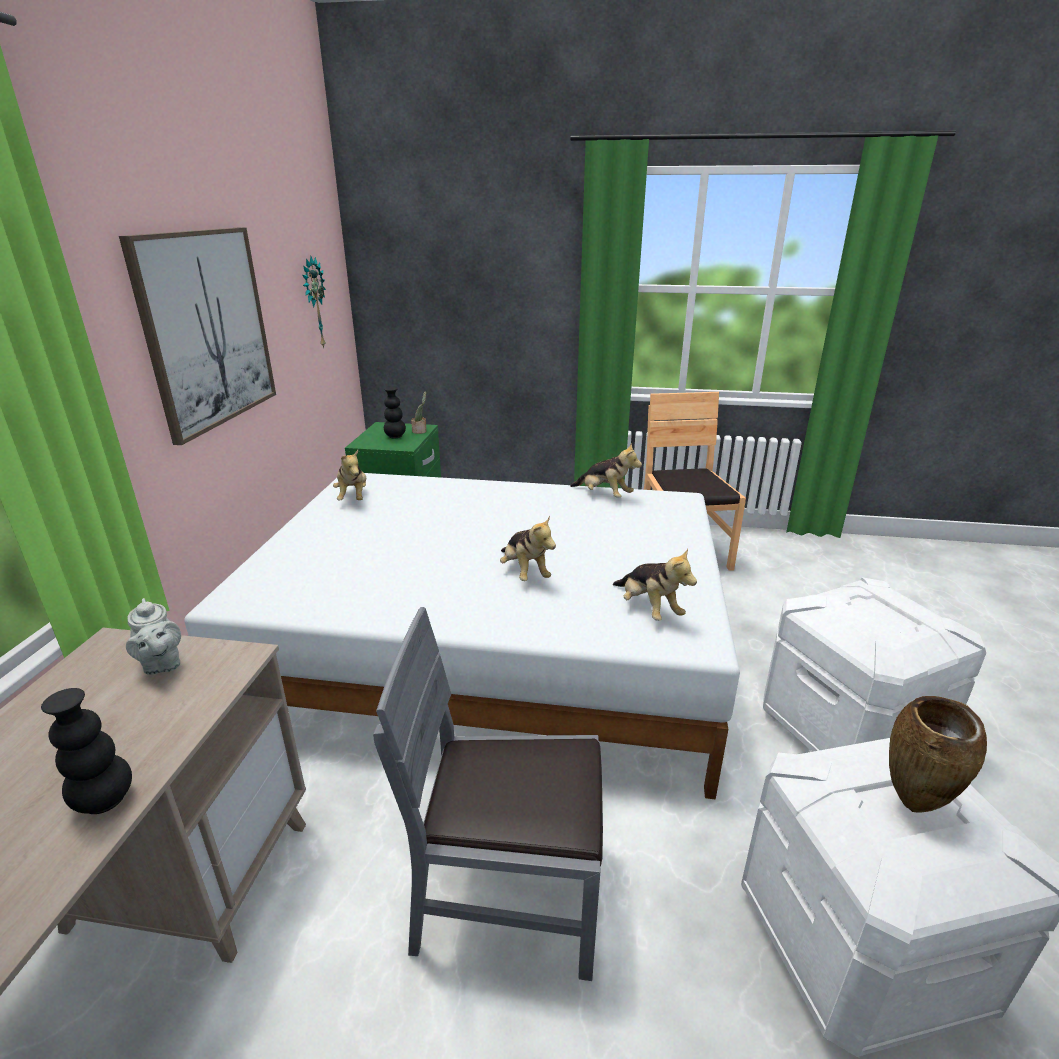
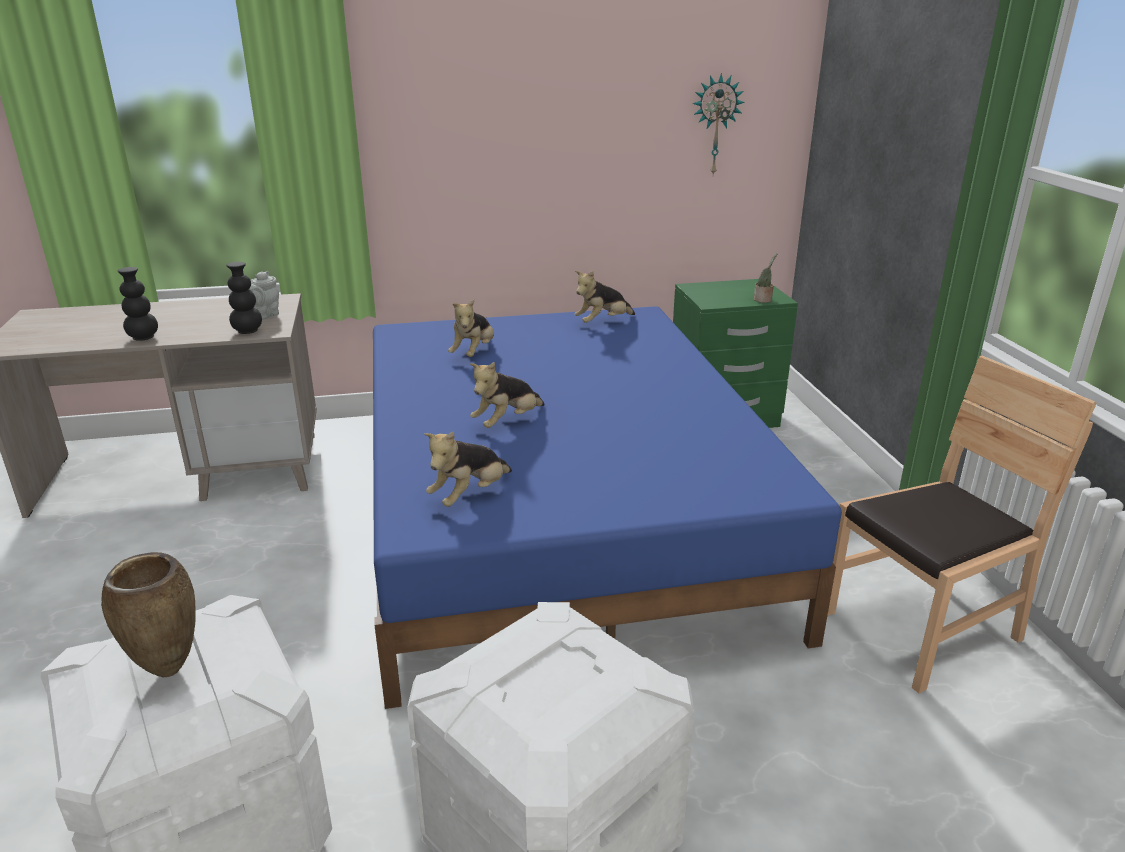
camera: 70 degrees right, 0 degrees up
(207, 329) = (520, 124): picture -> none
(395, 436) = (731, 294): black vase -> black vase (247, 331)
(490, 648) = (558, 516): white bed -> blue bed
(508, 894) = (255, 595): grey chair -> none
(604, 495) = (744, 436): plush toy -> plush toy (474, 353)

